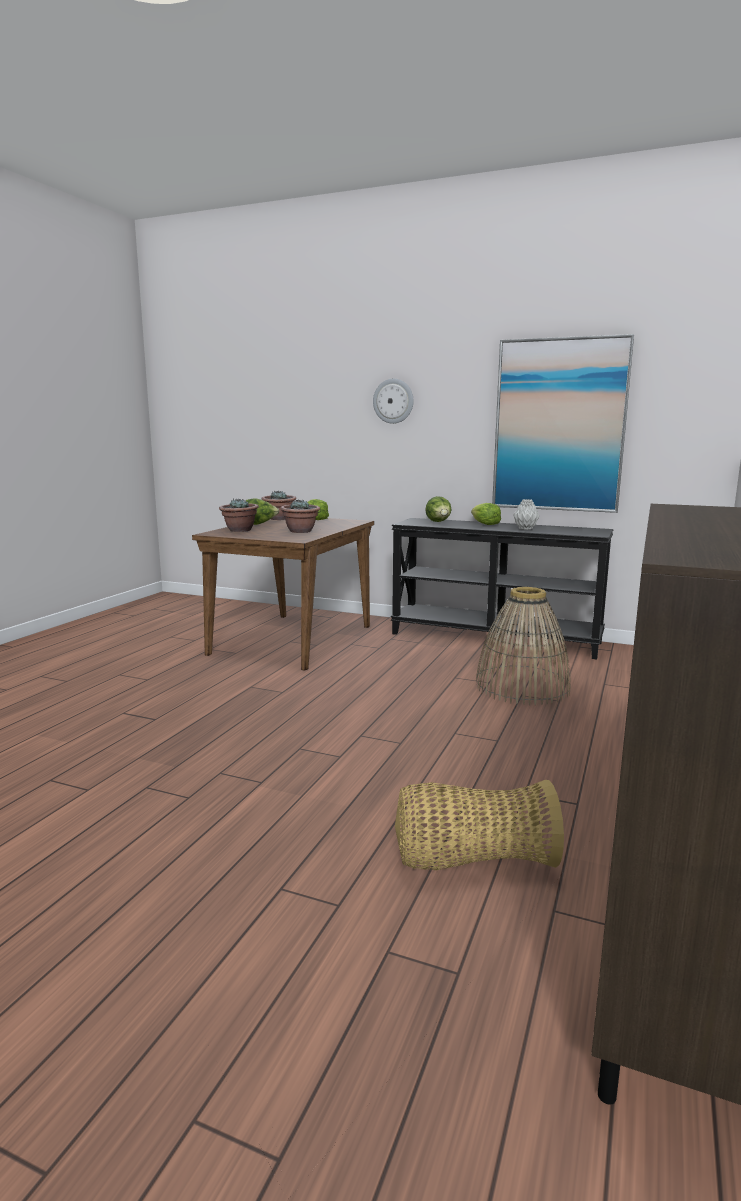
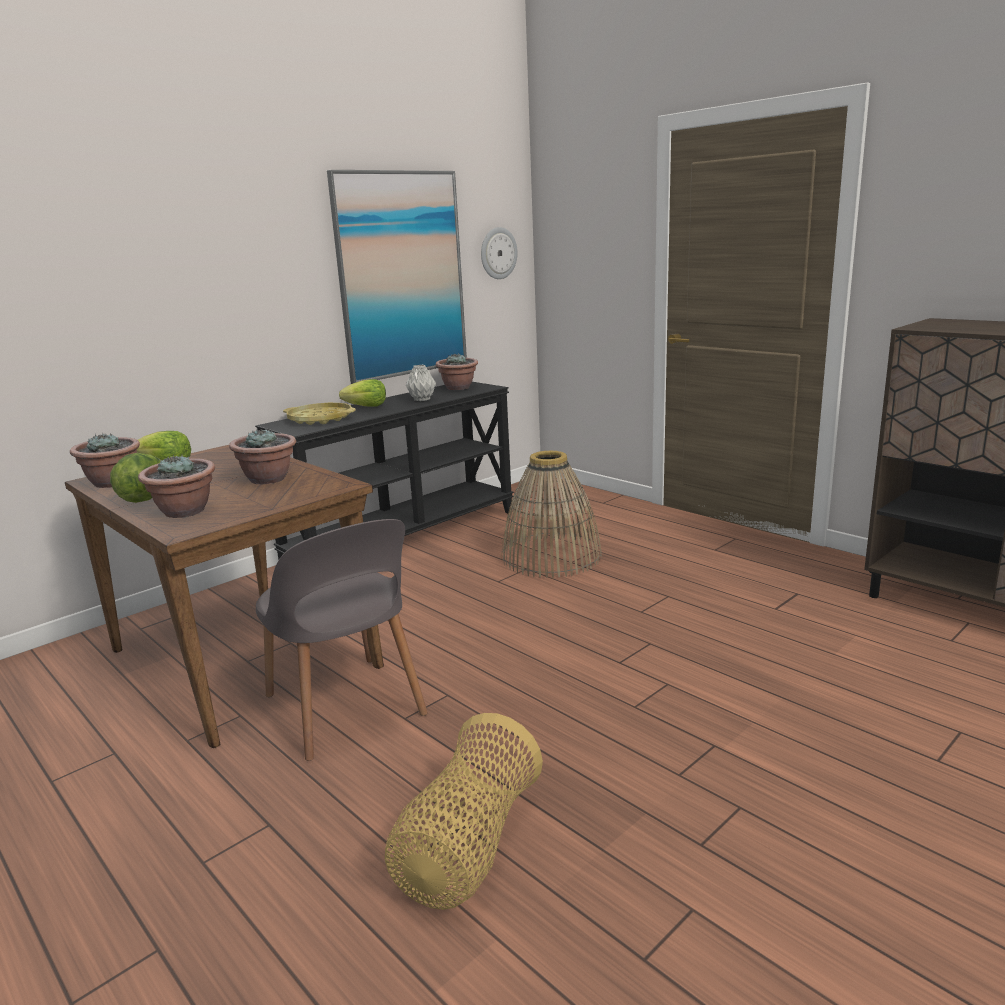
camera: 65 degrees left, 5 degrees up
(254, 671) = (345, 708): none -> grey chair
(393, 401) = (195, 257): wall clock -> wall clock (498, 253)
(439, 522) = (320, 419): lettuce -> yellow tray
(472, 861) = (885, 656): basket -> basket (467, 848)
(579, 530) = (458, 388): none -> potted plant

